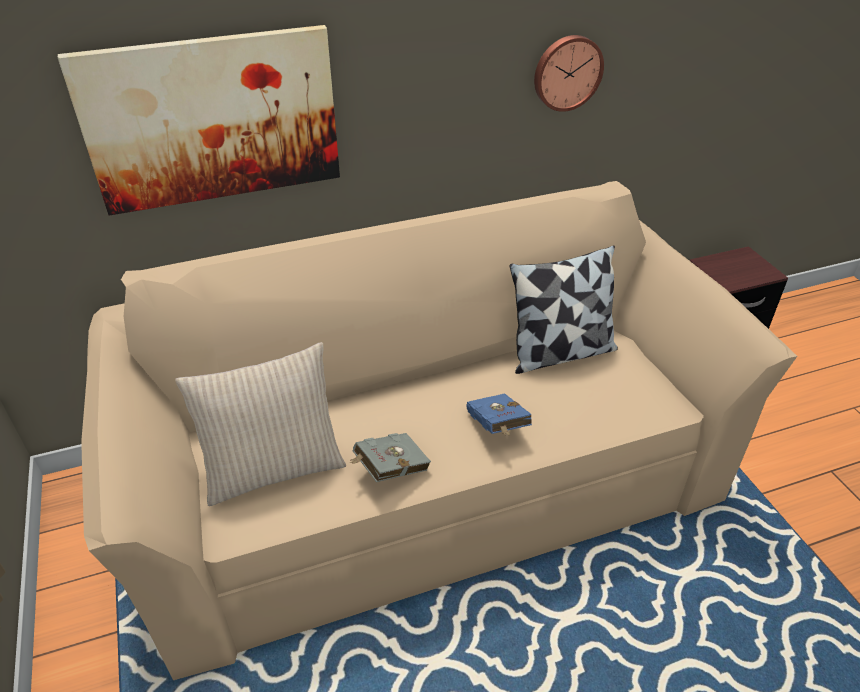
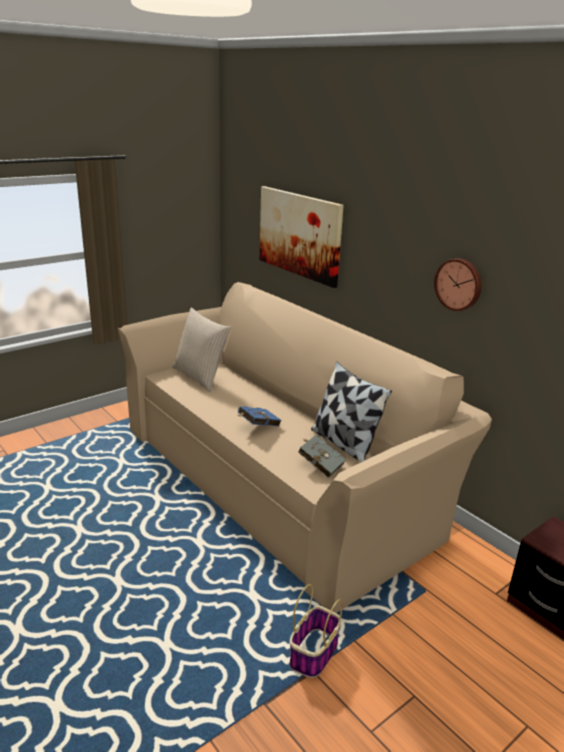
camera: 70 degrees right, 15 degrees down
(389, 469) = (211, 401): grey book -> grey book (319, 464)
(784, 537) = (313, 654): none -> basket

